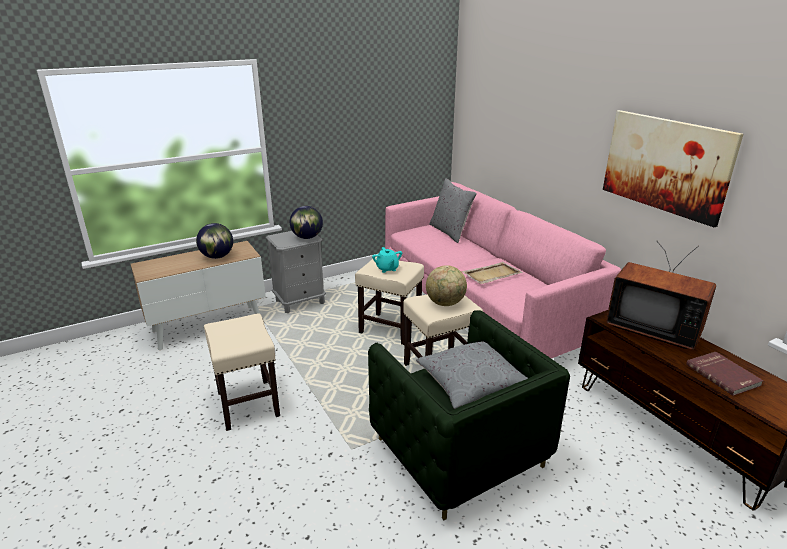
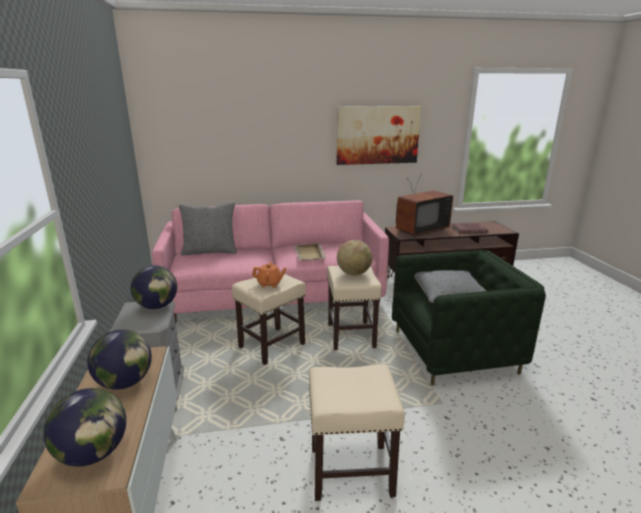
camera: 70 degrees left, 5 degrees down
(159, 268) = (93, 453): none -> globe
(387, 269) = (269, 284): turquoise teapot -> orange teapot

